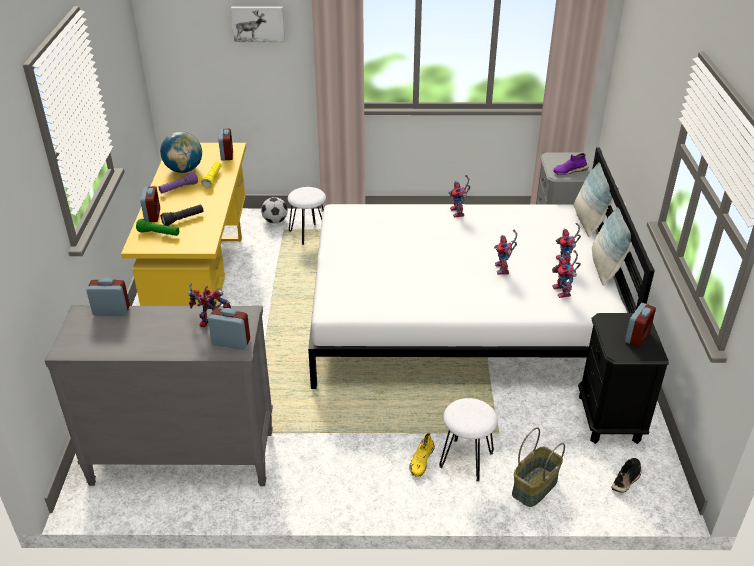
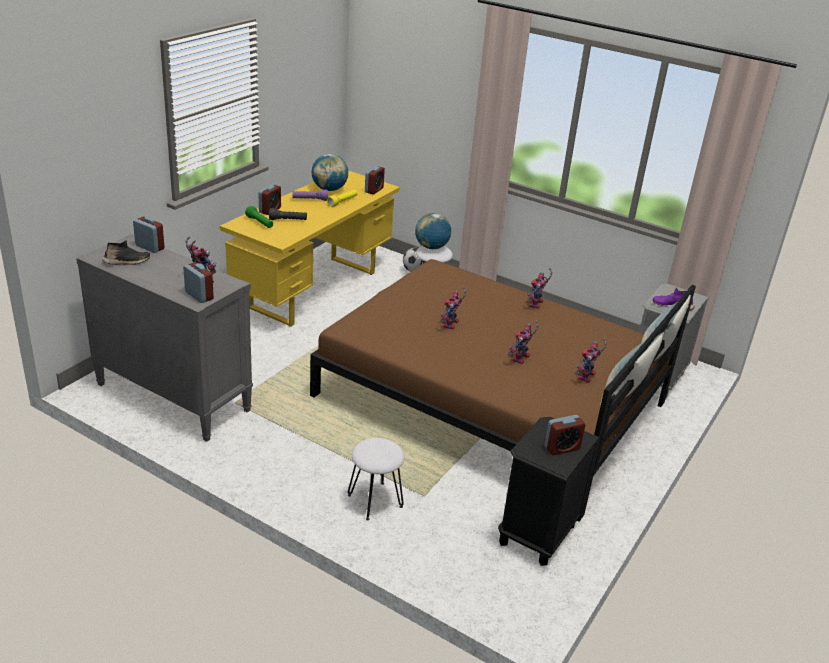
camera: 30 degrees right, 5 degrees down
(258, 23) = (439, 83): picture -> none
(301, 192) = (431, 247): none -> globe
(421, 460) = (338, 483): yellow shoe -> none
(460, 317) = (490, 400): white bed -> brown bed
(535, 487) = (409, 548): basket -> none
(563, 292) = (554, 397): toy robot -> toy robot (451, 325)
(626, 479) = (498, 585): black shoe -> black shoe (127, 262)

